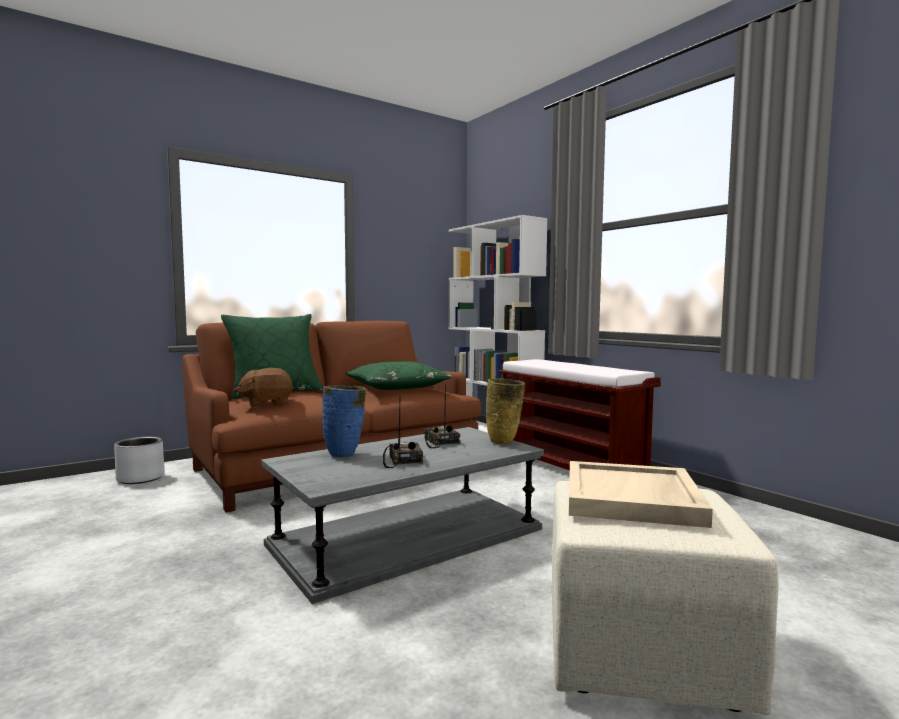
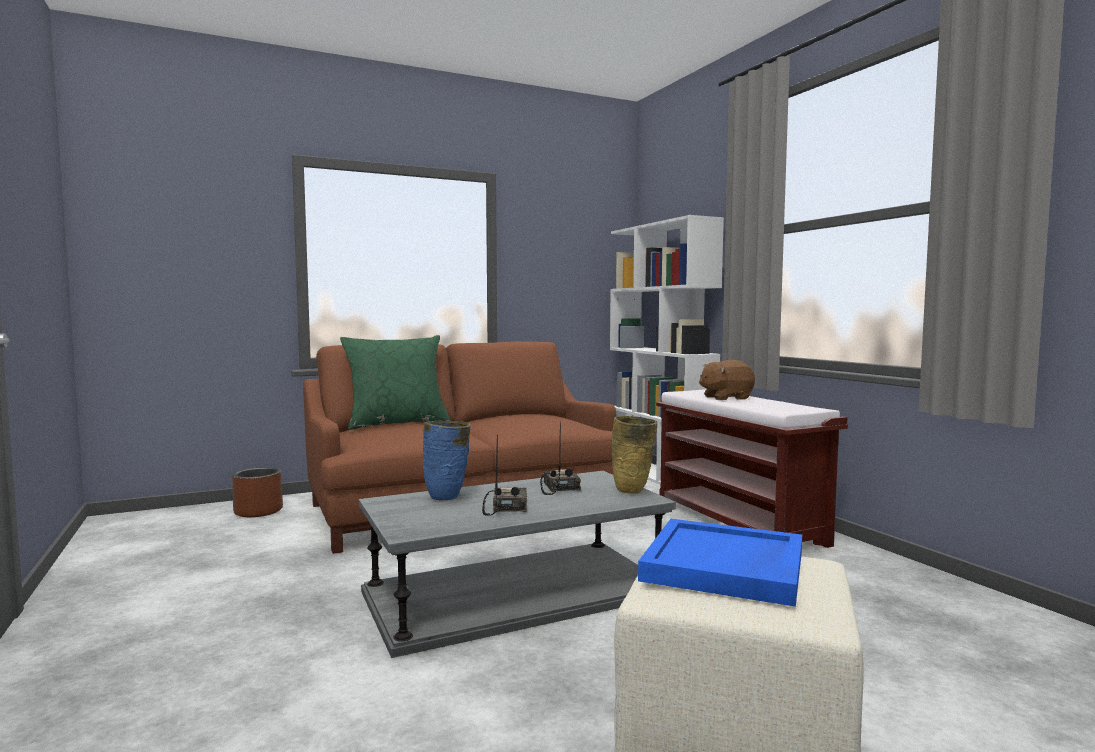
camera: 10 degrees right, 0 degrees up
(141, 478) = (258, 511): grey planter -> brown planter
(266, 404) = (381, 437): brown plush toy -> brown plush toy (725, 398)
(397, 387) = (534, 420): green pillow -> none
(632, 498) = (725, 566): beige tray -> blue tray

